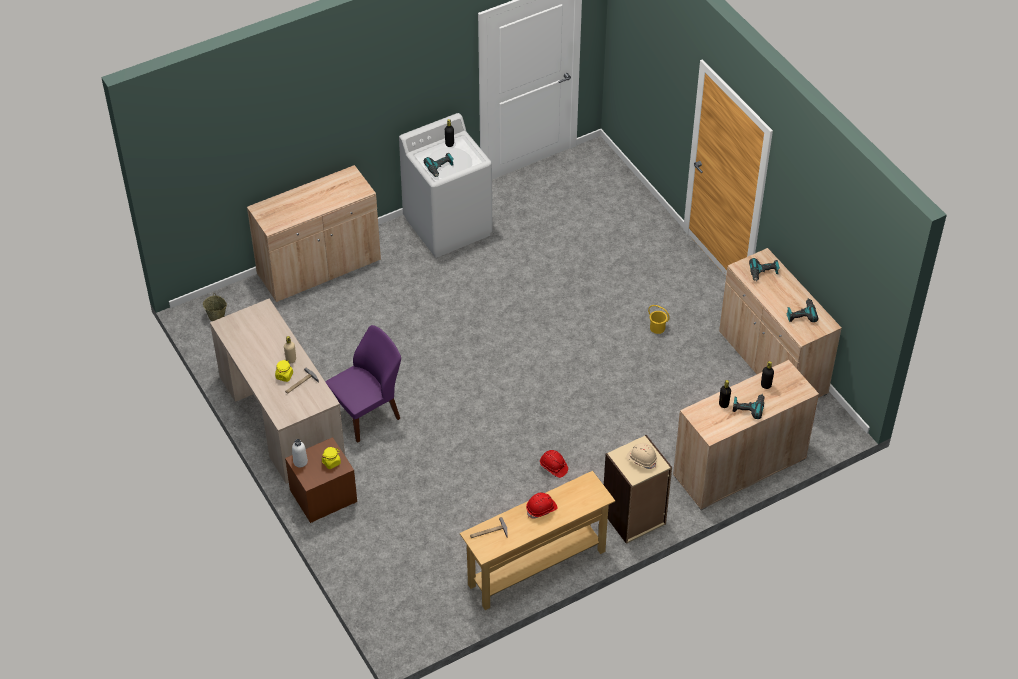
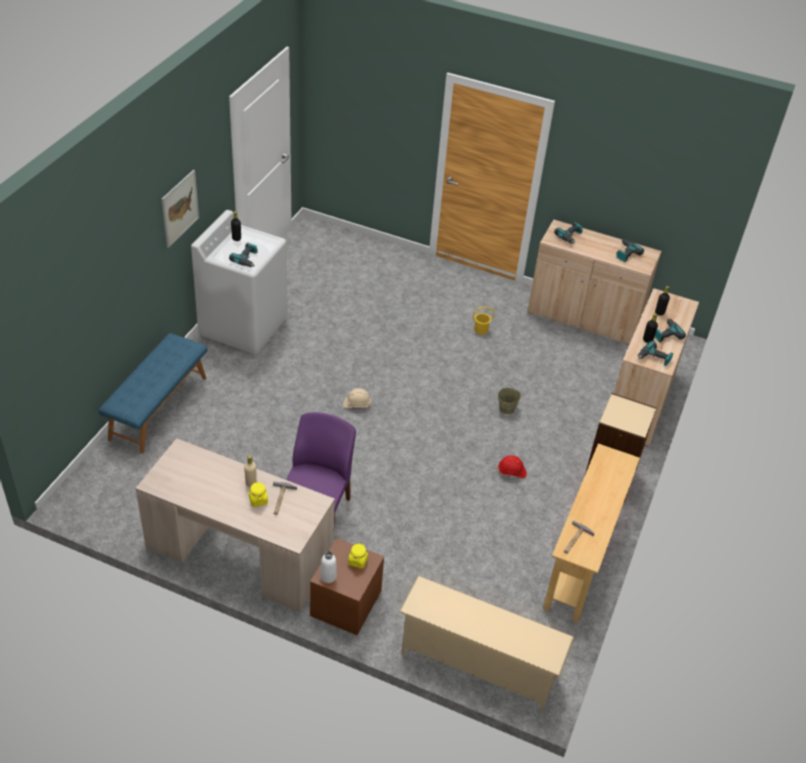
camera: 40 degrees left, 5 degrees down
(217, 316) = (94, 494): beige bucket -> beige bucket (507, 408)
(319, 267) = (158, 407): beige cabinet -> blue bench
(376, 595) = (477, 666): none -> beige shoe rack
(390, 100) = (180, 208): none -> picture
(541, 509) = (594, 496): red hard hat -> none
(641, 459) = (629, 413): beige hard hat -> beige hard hat (356, 404)
(710, 423) = (654, 358): none -> power drill

